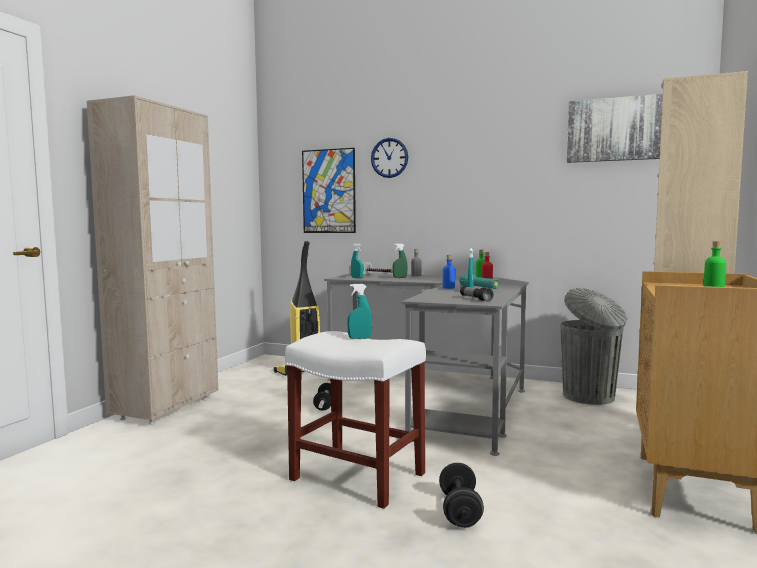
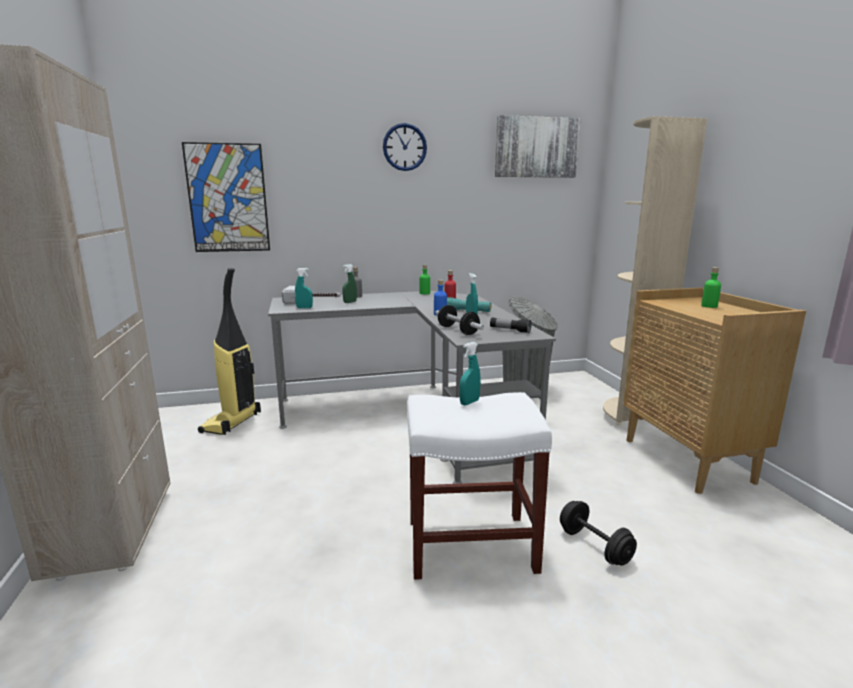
camera: 35 degrees left, 10 degrees up
(325, 405) = (320, 463): dumbbell -> dumbbell (458, 330)
(389, 158) = (308, 160): wall clock -> wall clock (404, 147)

